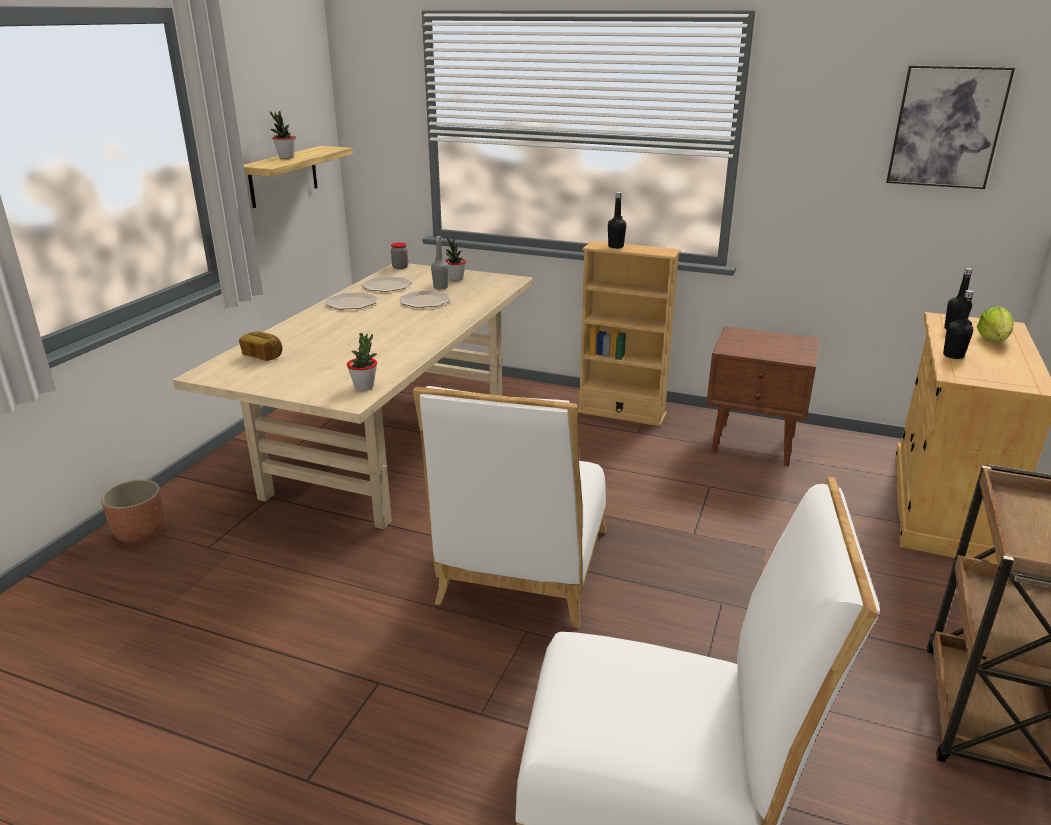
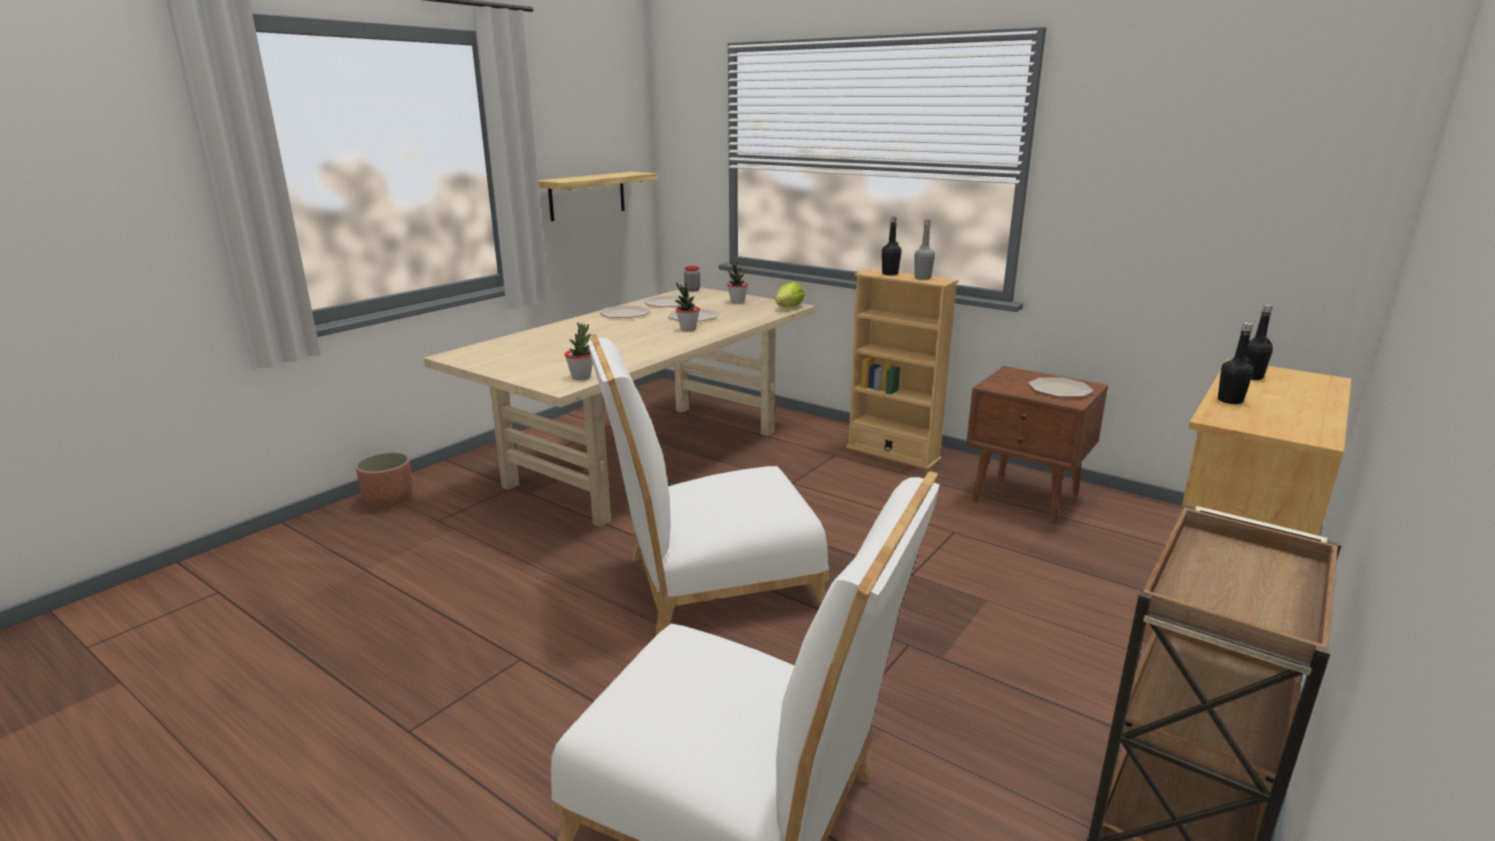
camera: 15 degrees right, 5 degrees down
(263, 356) = (513, 347): bread -> none
(286, 157) = (587, 177): potted plant -> potted plant (688, 329)
(440, 287) = (717, 307): grey bottle -> grey bottle (922, 278)
(522, 573) = (711, 584): white chair -> white chair turned 45 degrees clockwise
(785, 347) = (1060, 389): none -> plate
(947, 127) = (1261, 148): picture -> none
(993, 340) = (1295, 391): lettuce -> lettuce (789, 307)

